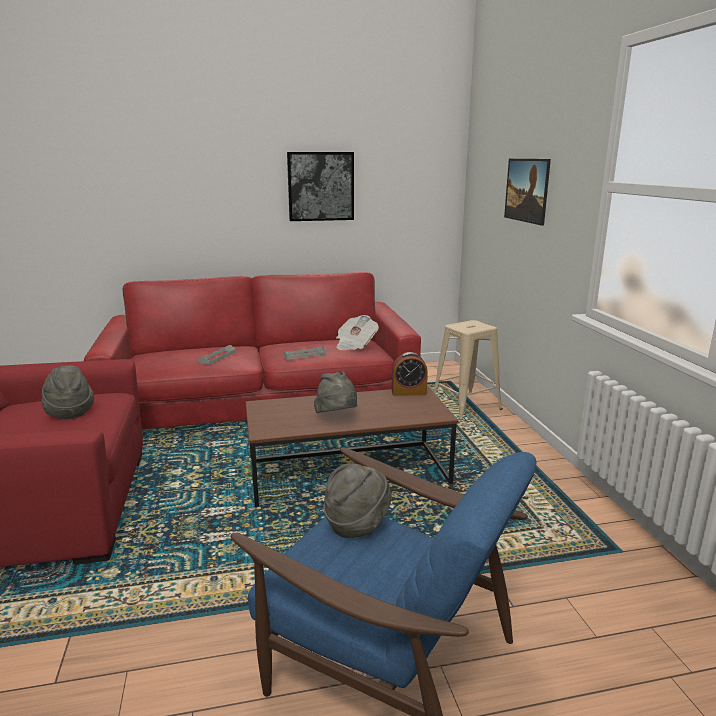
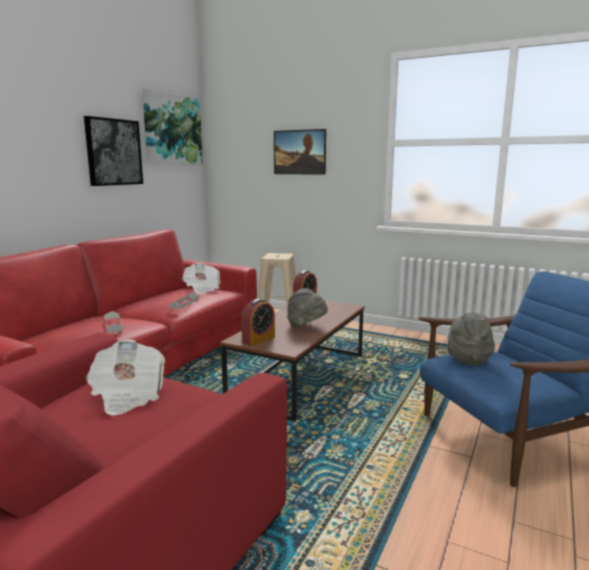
camera: 50 degrees left, 5 degrees down
(69, 412) = (128, 395): grey hat -> newspaper
(270, 412) = (258, 340): none -> alarm clock
(409, 157) = (172, 130): none -> picture

